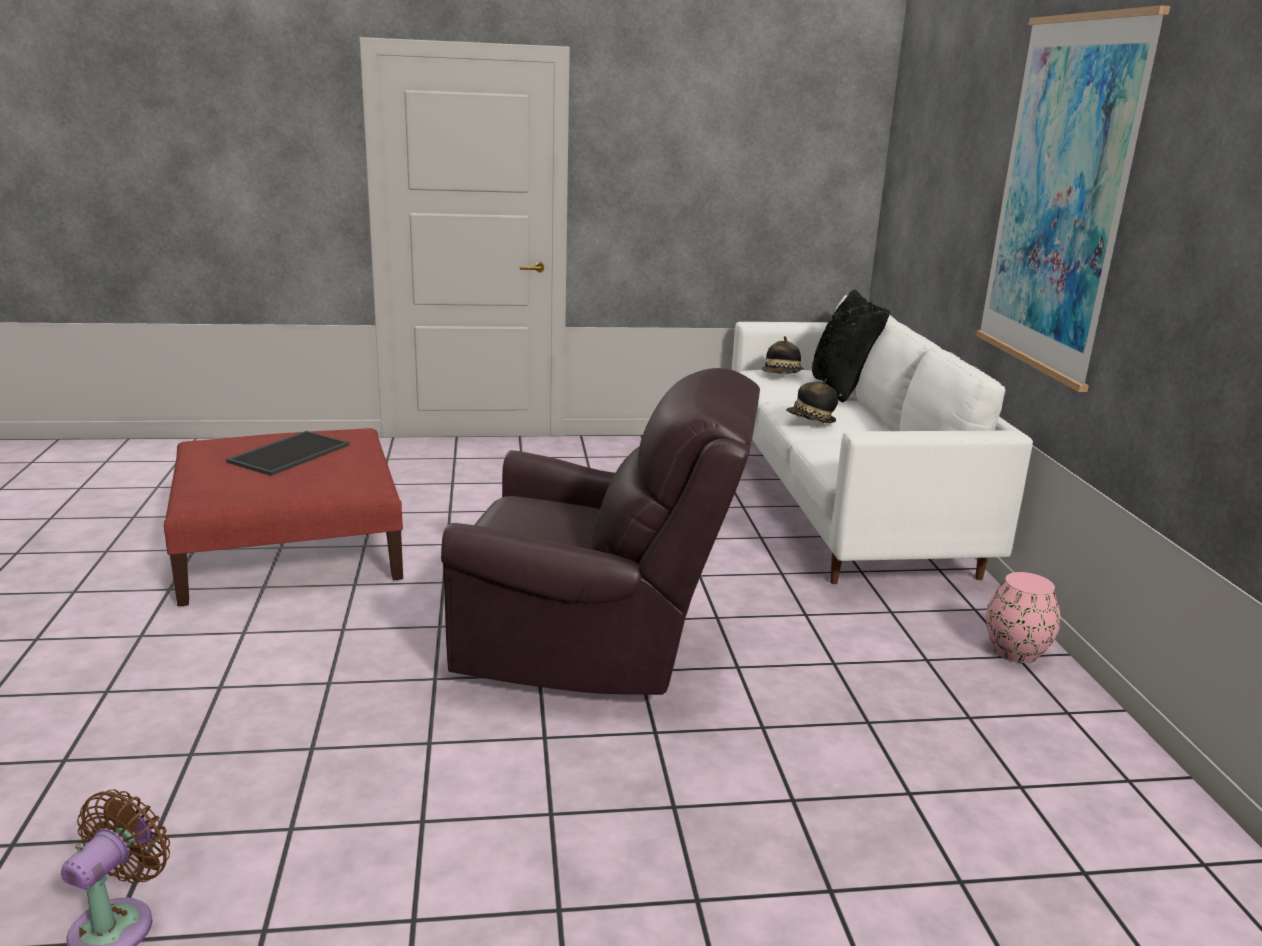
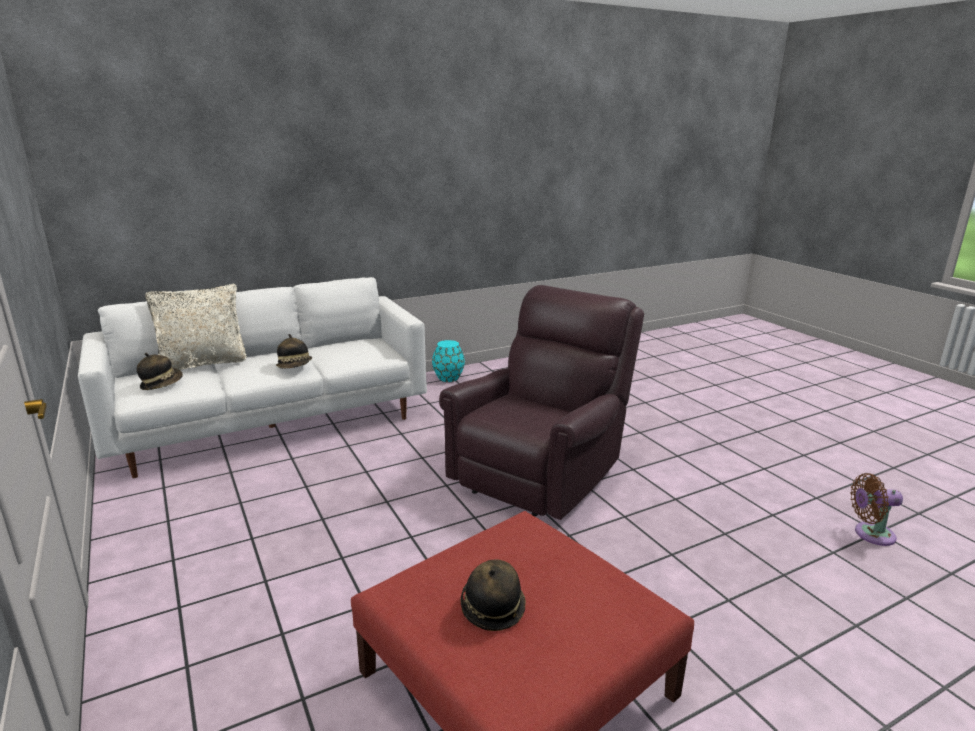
camera: 110 degrees left, 0 degrees up
(289, 453) = (492, 607): tray -> hat
(598, 649) = (540, 472): brown armchair -> brown armchair turned 45 degrees clockwise
(841, 391) = (204, 365): black pillow -> beige pillow
(1016, 651) = (448, 378): pink vase -> turquoise vase
(1061, 197) = (352, 171): picture -> none

